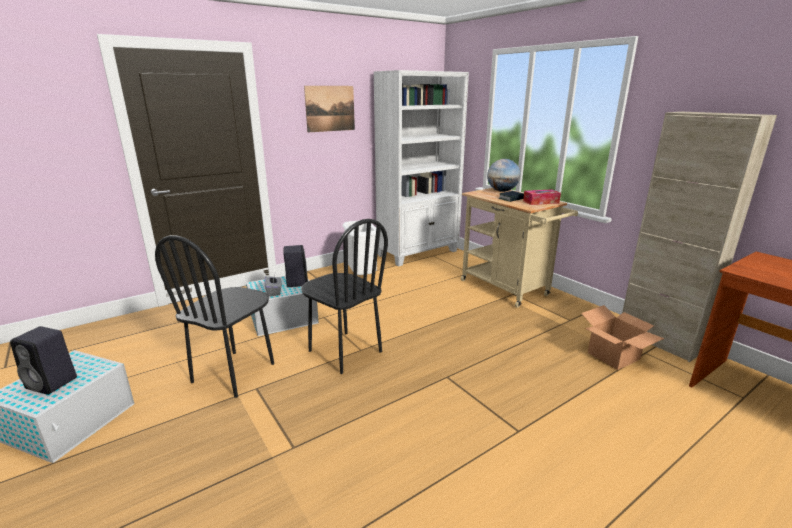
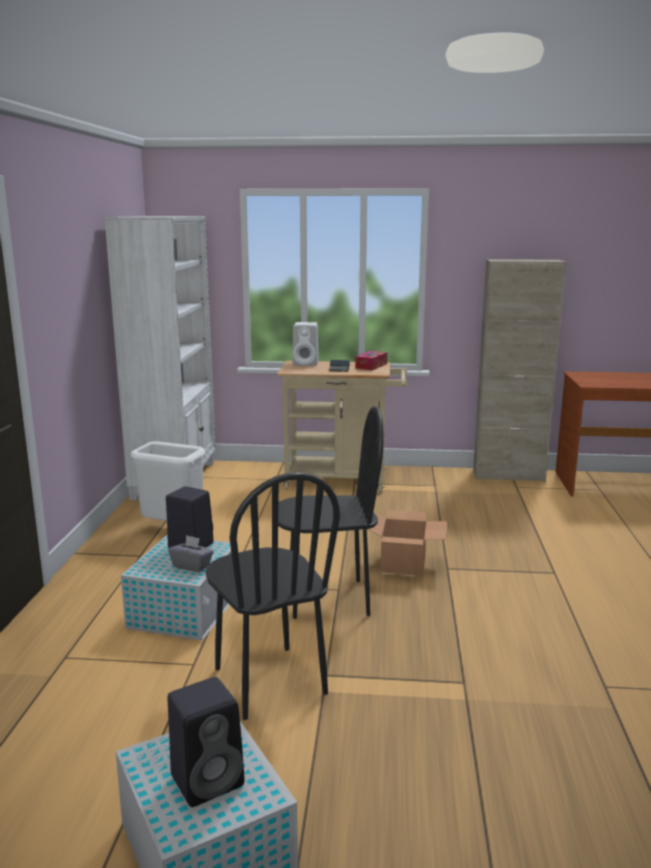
camera: 50 degrees left, 5 degrees down
(330, 108) = (74, 277): picture -> none
(502, 191) = (306, 363): globe -> white speaker
(613, 355) = (505, 497): cardboard box -> cardboard box (402, 563)

